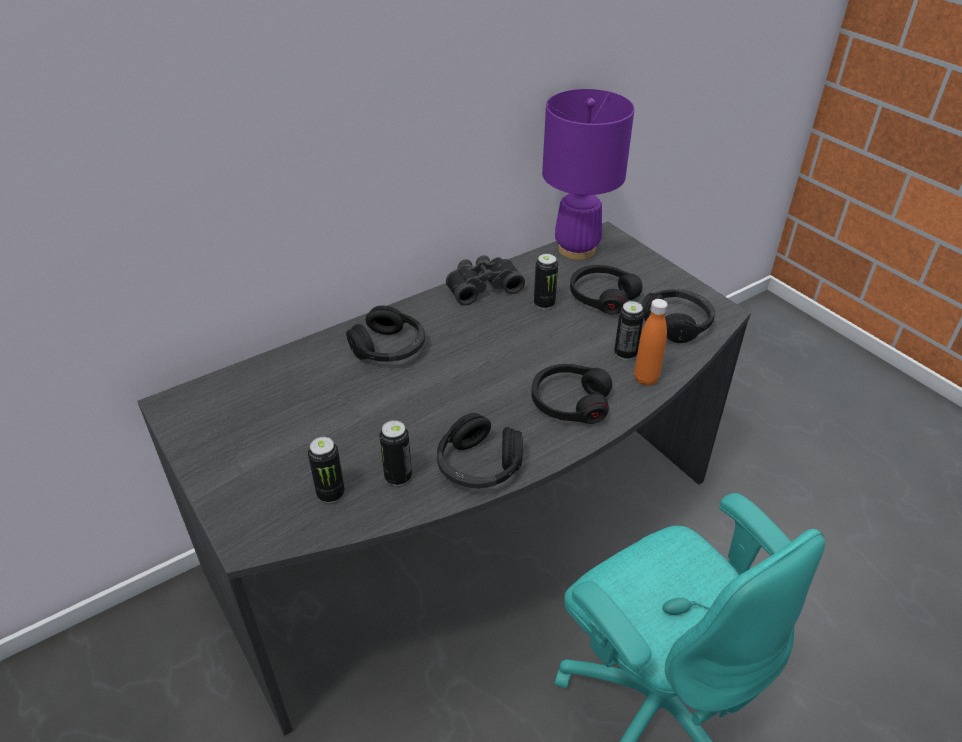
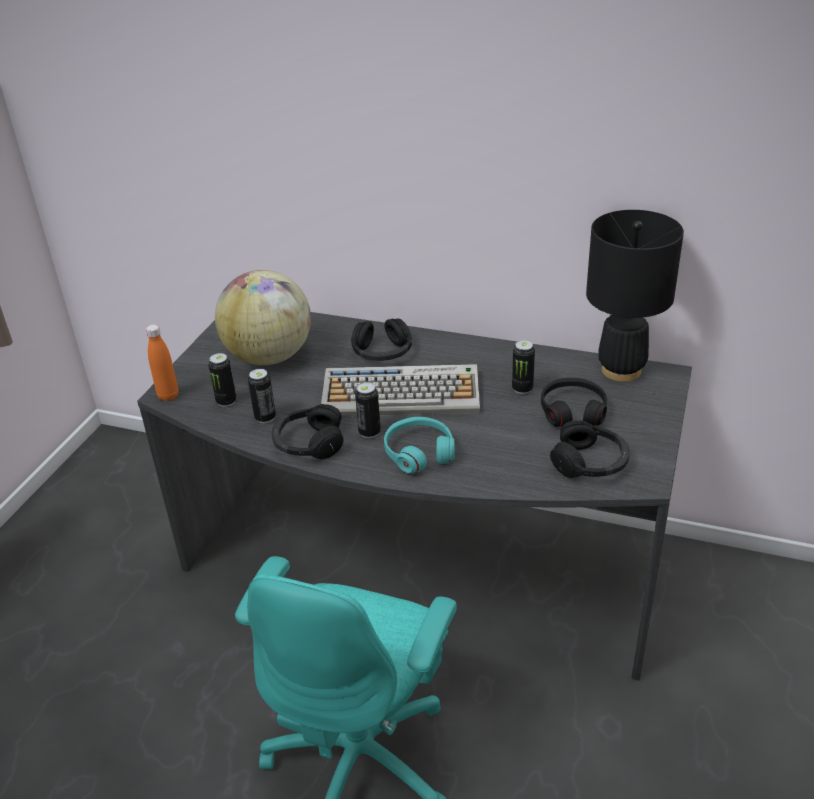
camera: 55 degrees right, 5 degrees down
(291, 423) = (269, 357): none -> globe
(470, 368) = (402, 393): none -> keyboard
(482, 286) = (504, 353): black binoculars -> none
(570, 402) = (419, 452): black headphones -> turquoise headphones
(576, 249) = (621, 370): purple table lamp -> black table lamp
(625, 353) = (512, 453): can -> can (369, 432)
(645, 379) = (492, 476): orange bottle -> orange bottle (168, 396)

